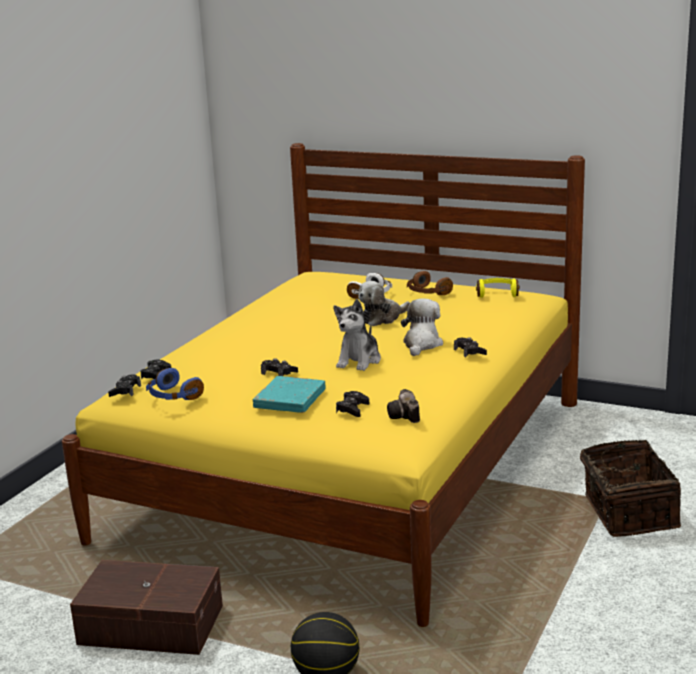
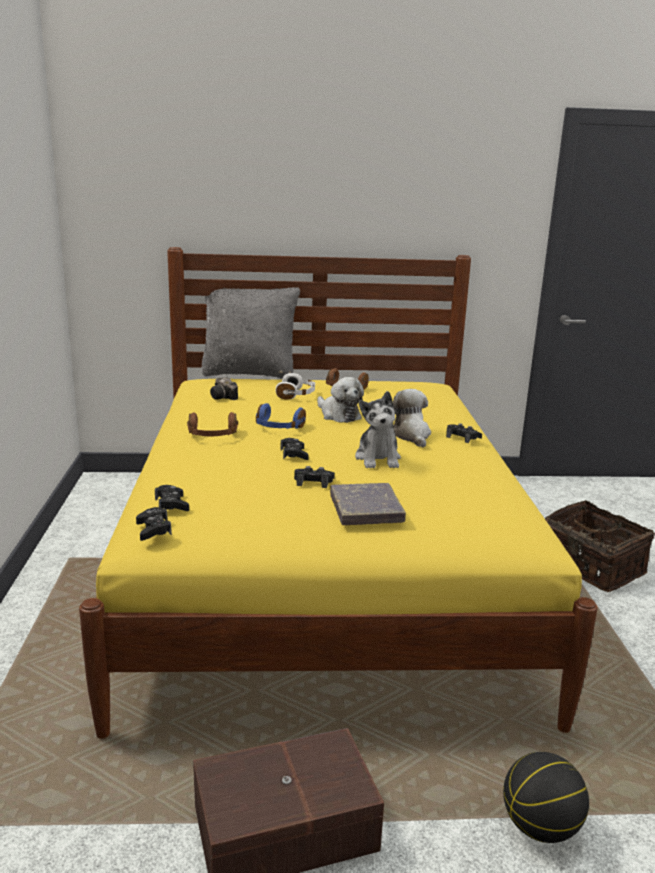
camera: 30 degrees left, 0 degrees up
(173, 396) = (226, 527): blue headphones -> blue headphones (278, 427)
(250, 325) = (212, 436): none -> brown headphones
(290, 399) = (366, 509): turquoise book -> grey book
(352, 409) = (444, 510): black game controller -> black game controller (294, 454)
(361, 271) = (250, 375): none -> grey pillow
(382, 318) = (338, 415): plush toy -> plush toy turned 60 degrees counterclockwise
(405, 416) = (504, 509): camera -> camera (224, 397)
(497, 294) = (406, 385): yellow headphones -> none

